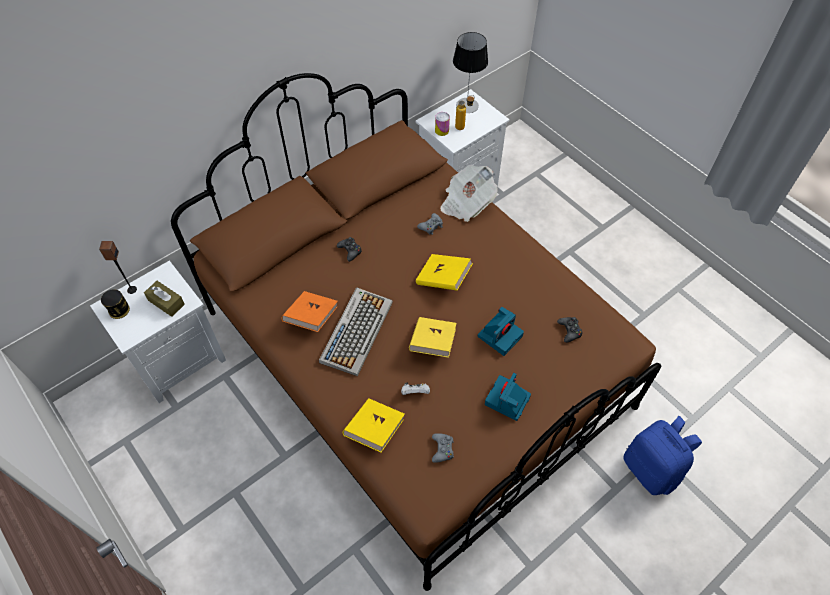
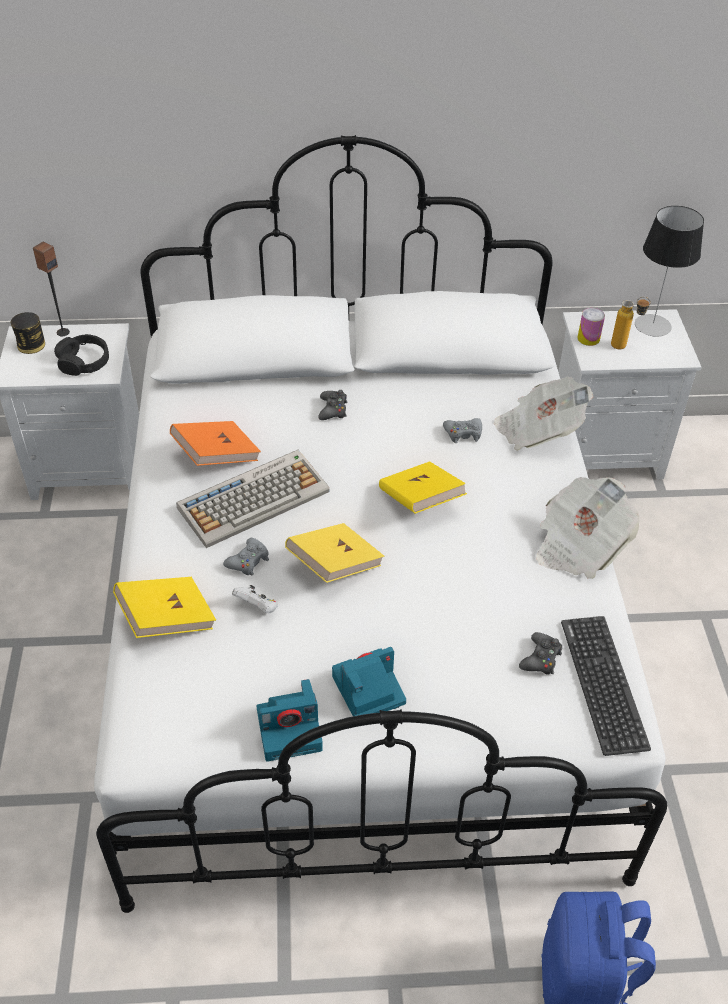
camera: 35 degrees right, 10 degrees down
(166, 302) = (84, 362): brown tissue box -> black headphones
(415, 358) = (363, 624): brown bed -> white bed
(442, 449) = (226, 693): grey game controller -> grey game controller (248, 561)
(500, 335) = (434, 607): camera -> camera (290, 728)
(538, 258) = (579, 545): none -> newspaper
(605, 326) = (603, 683): none -> keyboard

